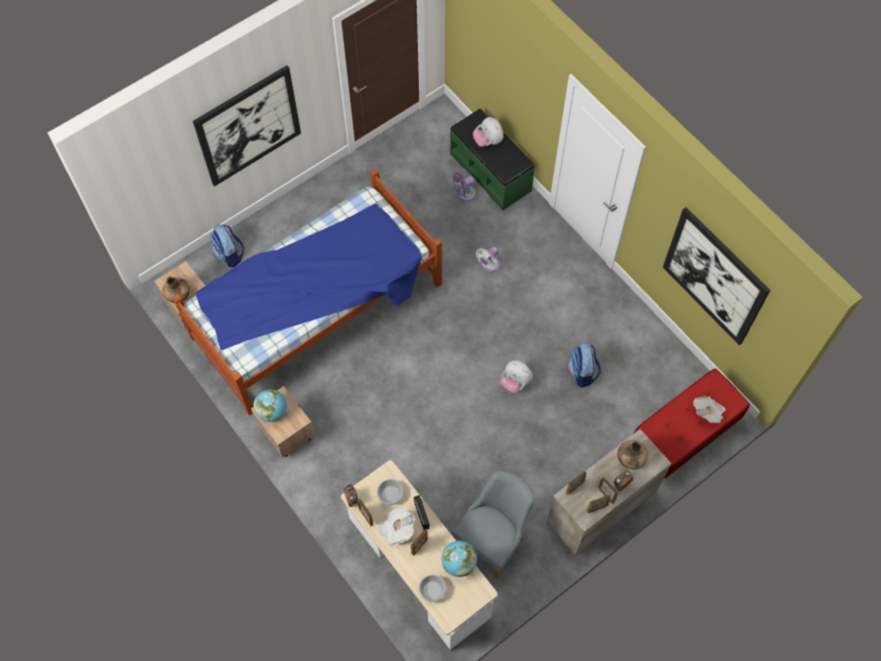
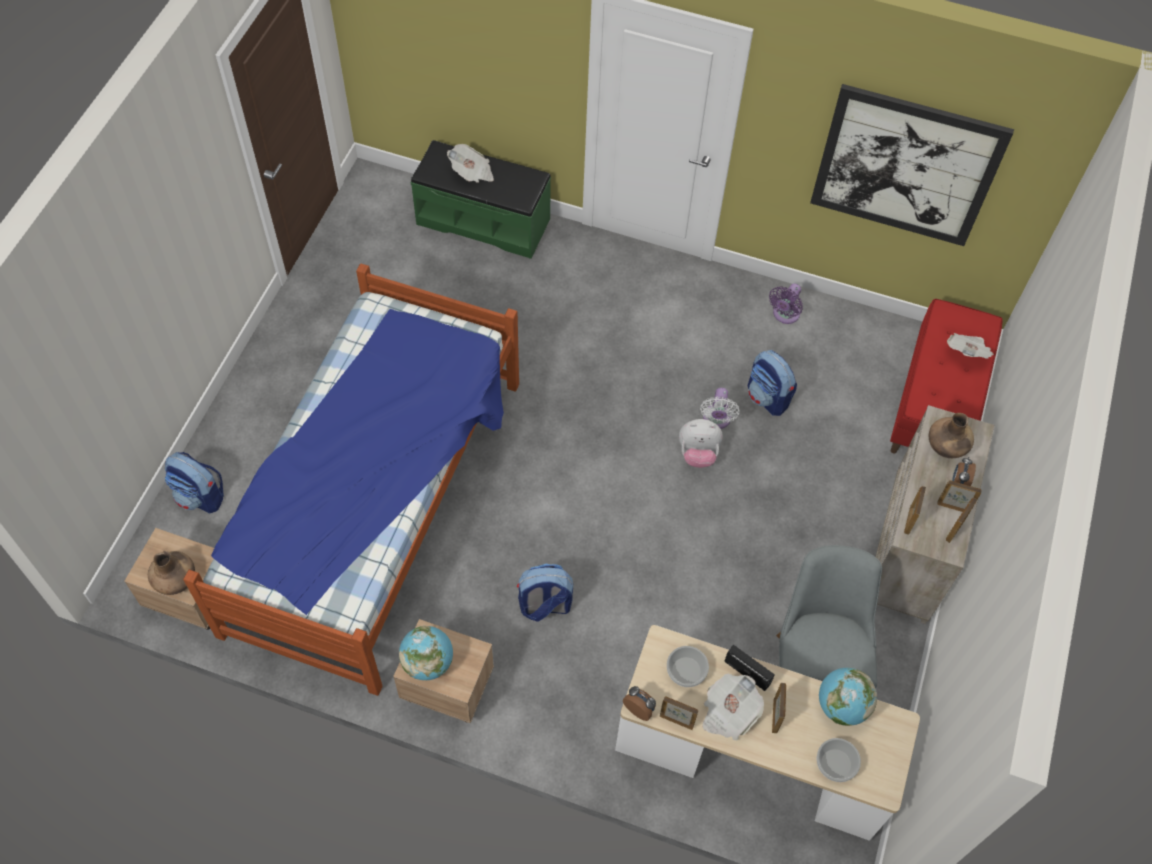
camera: 35 degrees left, 5 degrees down
(248, 126) = (159, 276): picture -> none
(367, 418) = (544, 605): none -> backpack
(464, 193) = (469, 262): purple fan -> purple fan (784, 315)
(488, 141) = (472, 173): plush toy -> newspaper
(489, 265) = (562, 331): white fan -> white fan (716, 420)

